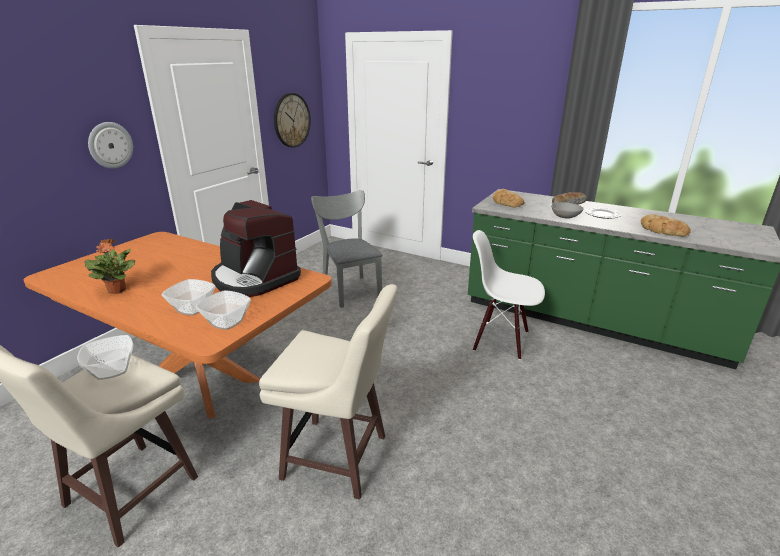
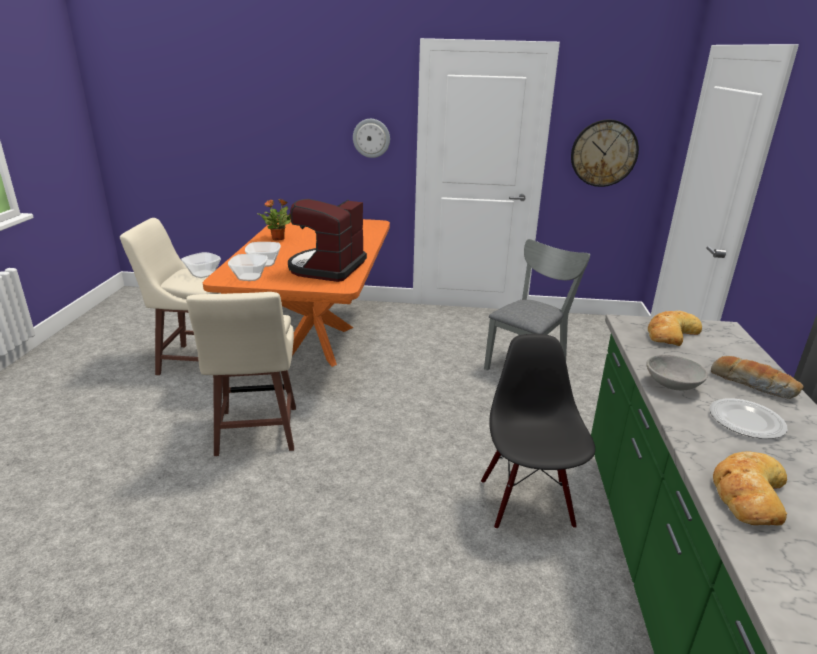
camera: 65 degrees right, 0 degrees up
(501, 340) = (528, 503): white chair -> black chair

